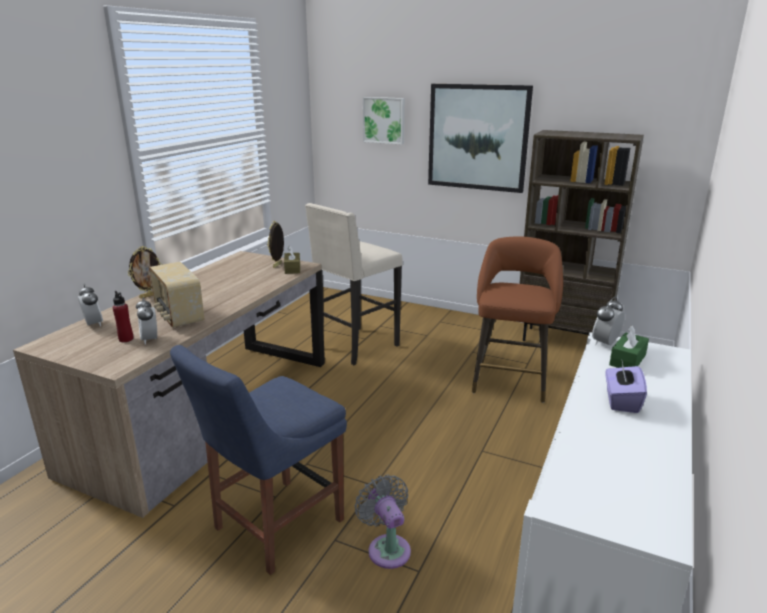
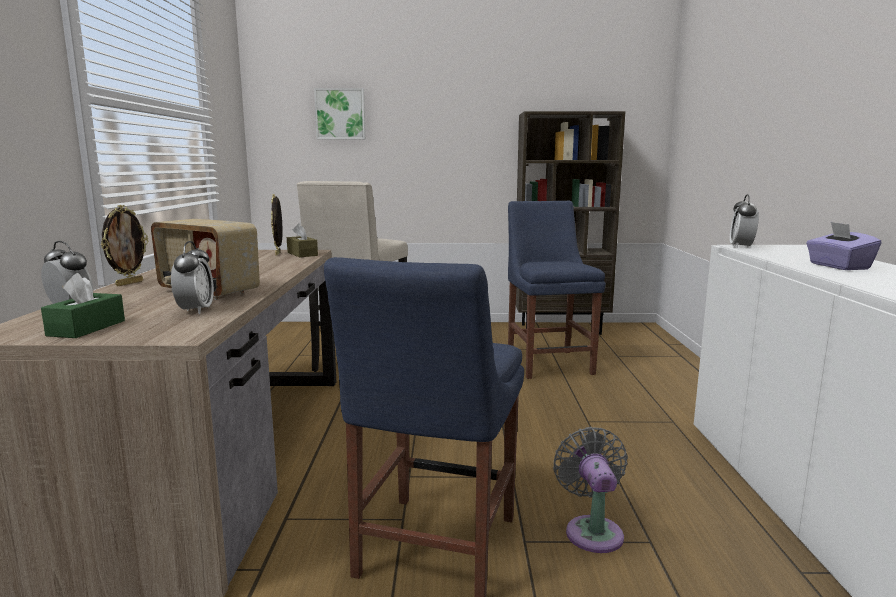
camera: 25 degrees left, 10 degrees down
(126, 339) = (153, 314): red bottle -> none
(150, 339) = (195, 310): alarm clock -> alarm clock turned 135 degrees counterclockwise
(387, 548) = (592, 530): grey fan -> grey fan turned 45 degrees clockwise
(478, 137) = (449, 128): picture -> none
(510, 379) = (548, 362): brown stool -> blue chair
(627, 360) = (781, 251): green tissue box -> green tissue box (87, 328)

